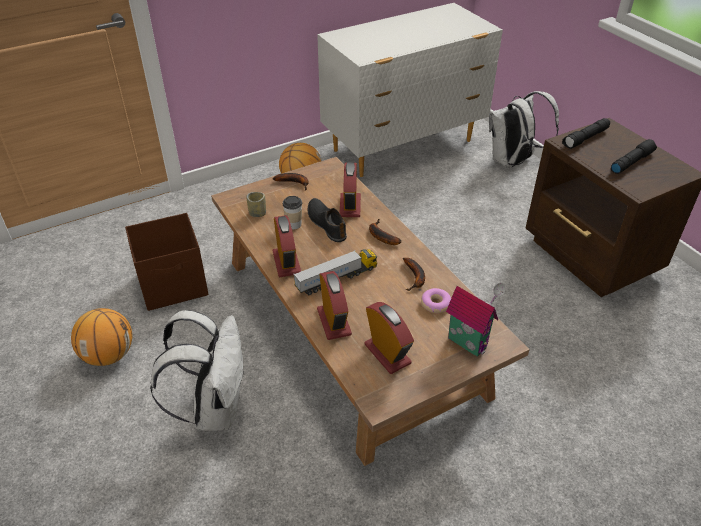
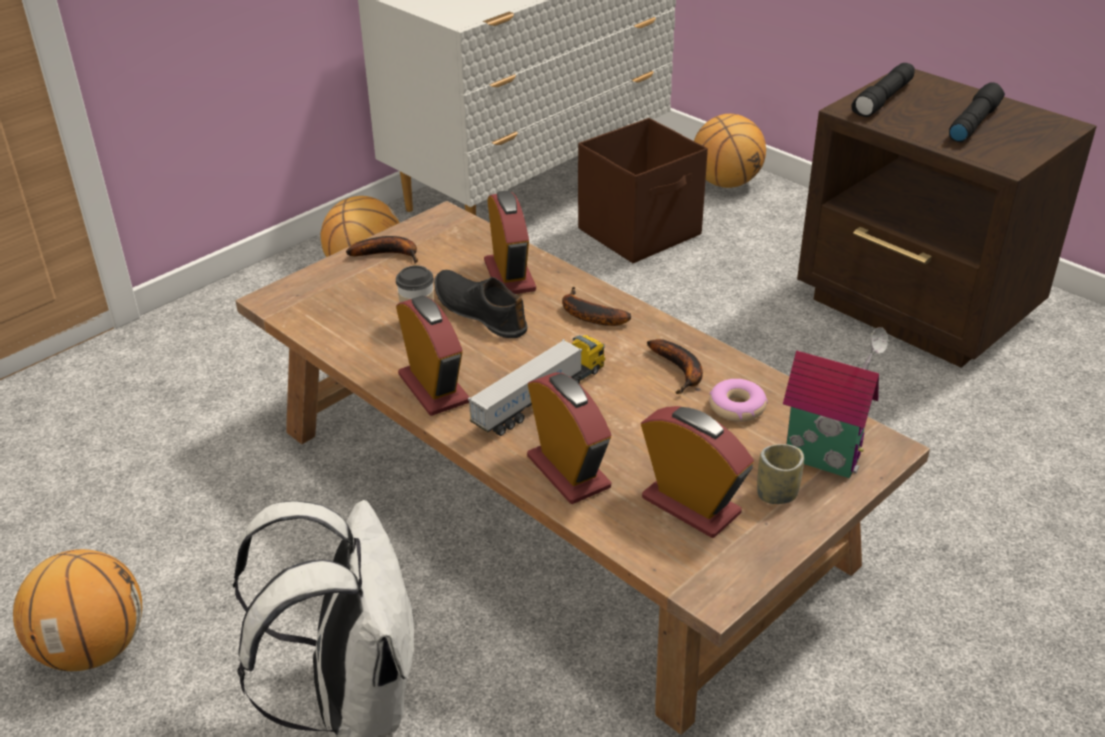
camera: 15 degrees left, 5 degrees down
(174, 285) = (184, 492): brown storage box -> brown storage box (641, 232)
(257, 213) = (340, 316): cup -> cup (777, 494)
(512, 162) = (726, 183): white backpack -> basketball

